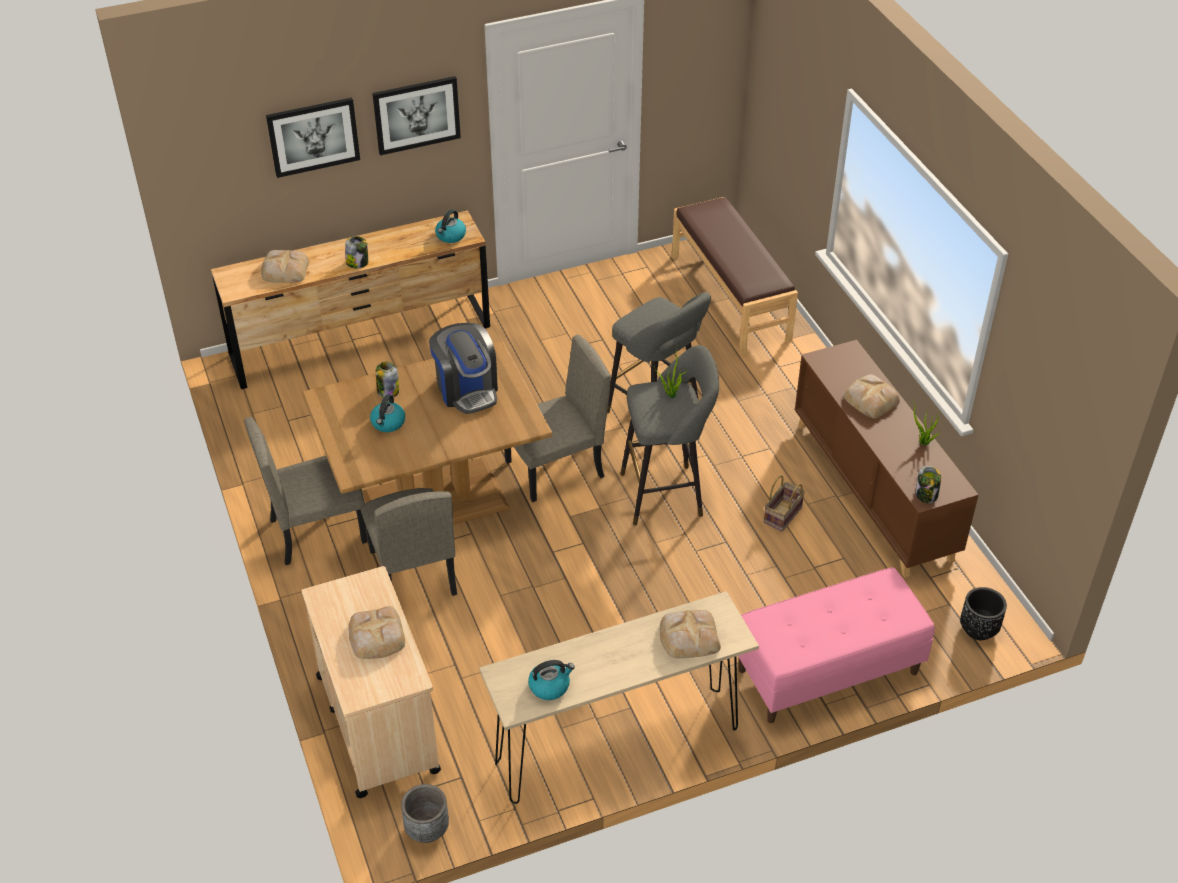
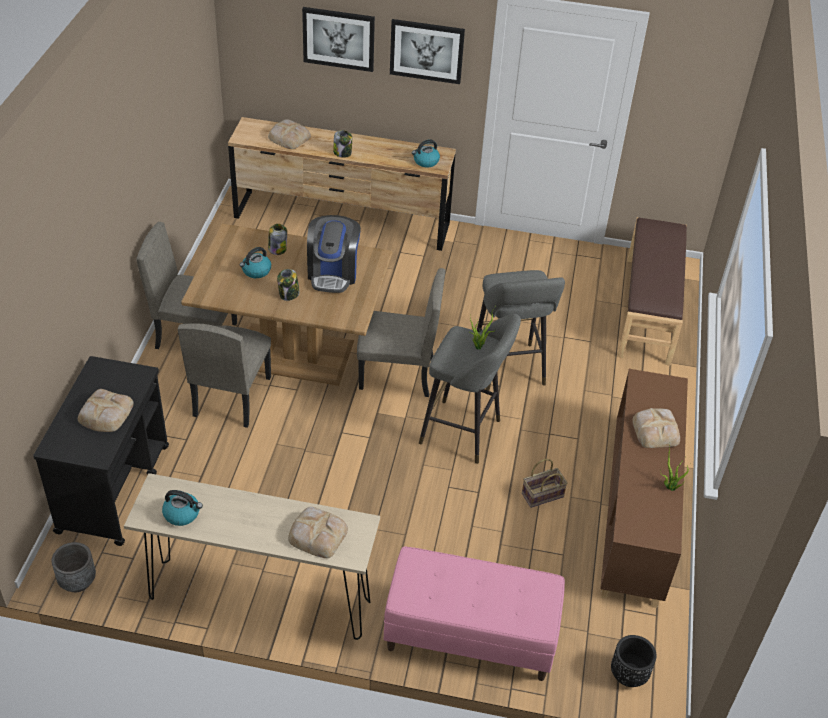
camera: 30 degrees right, 0 degrees up
(377, 722) = (114, 487): beige cart -> black cart
(926, 494) = (633, 530): jar -> jar (289, 294)

